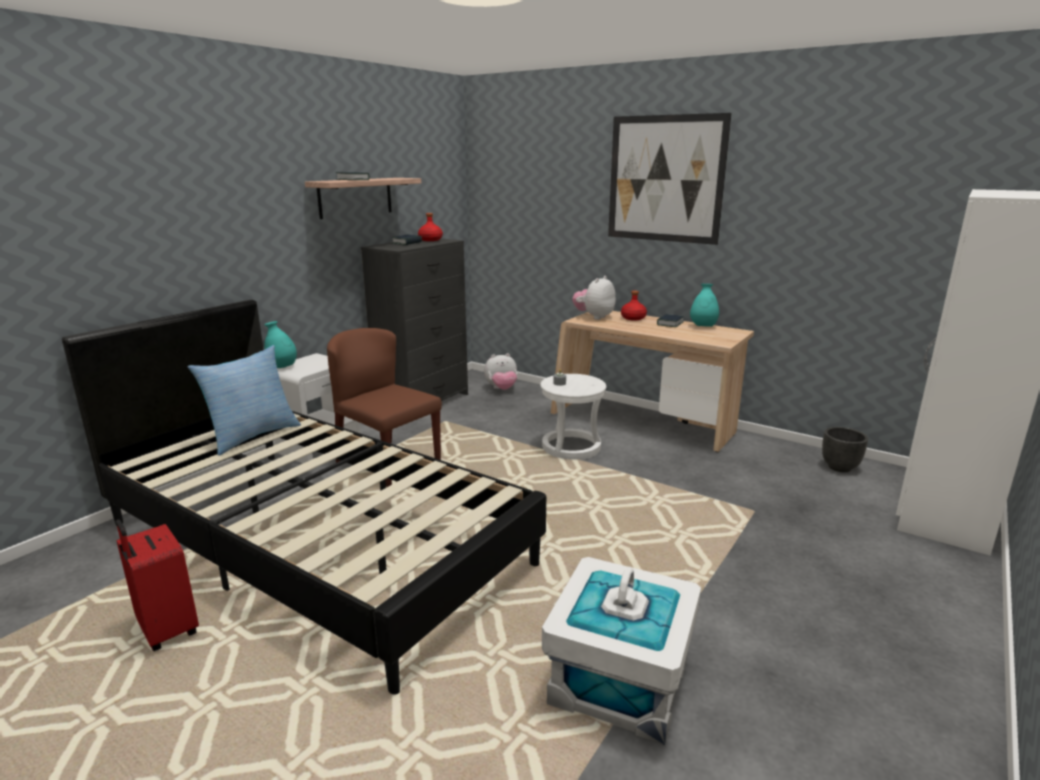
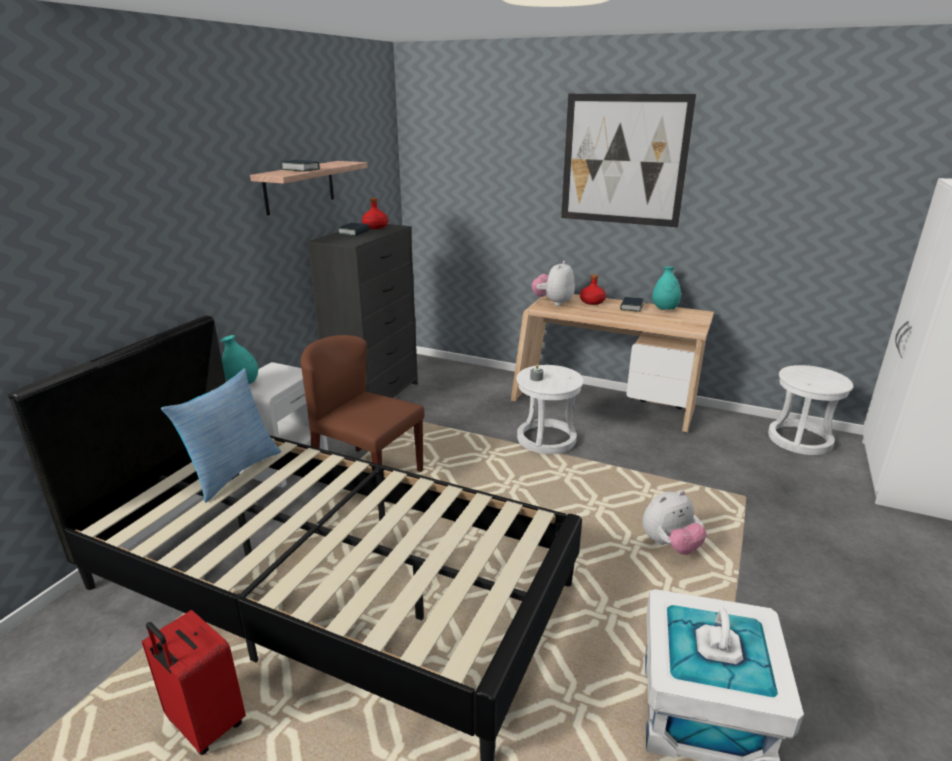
camera: 10 degrees left, 5 degrees up
(501, 389) = (449, 374): plush toy -> plush toy (670, 545)
(839, 467) = (799, 439): black planter -> white stool

